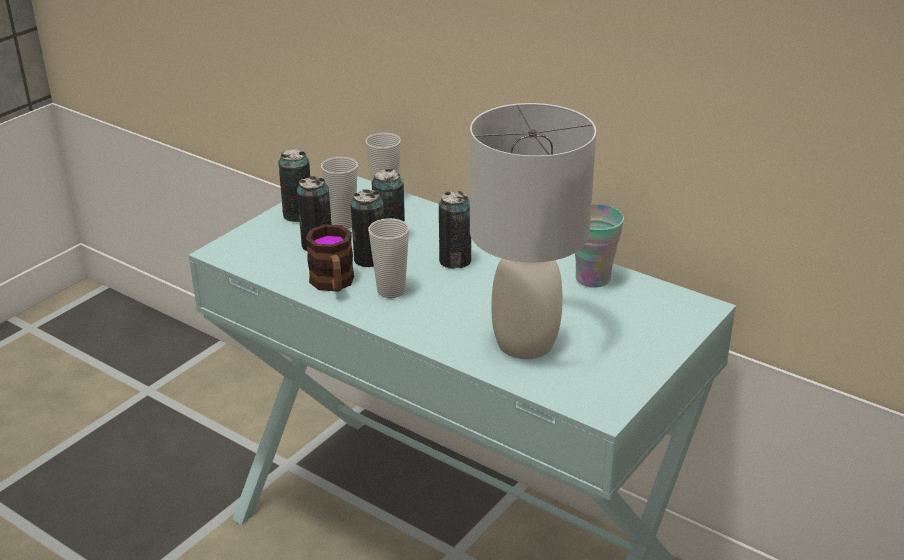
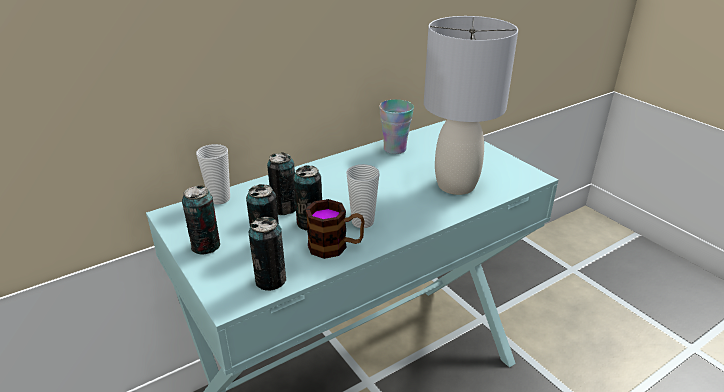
camera: 70 degrees left, 0 degrees up
(343, 223) = (242, 225): cup -> none
(455, 261) = (340, 189): can -> can (270, 280)

